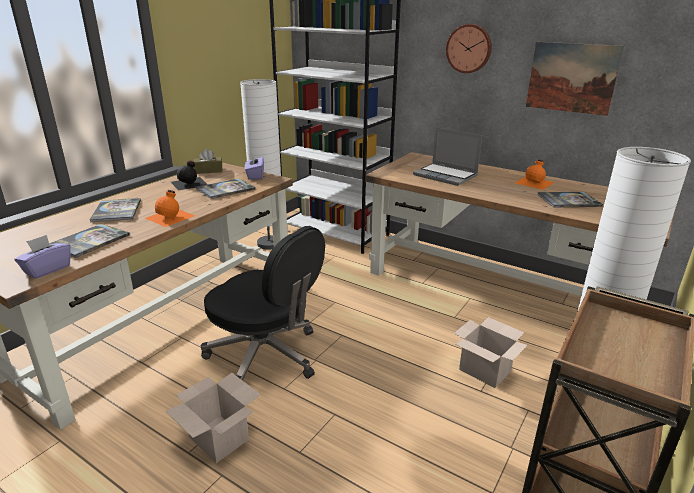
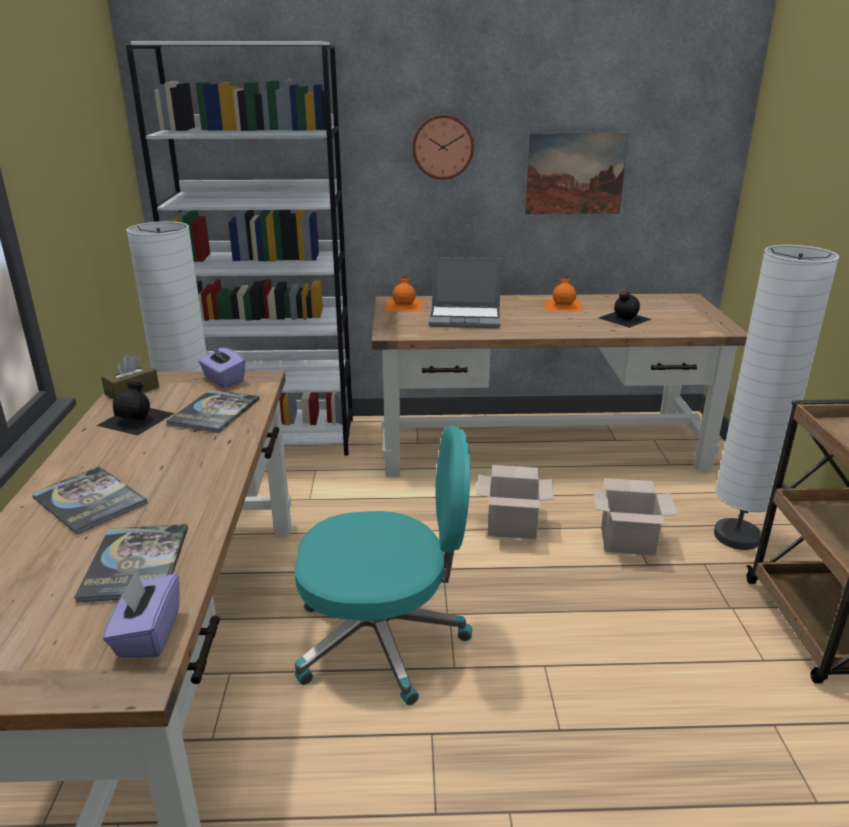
camera: 35 degrees left, 0 degrees up
(171, 216) = (203, 478): orange bottle -> orange bottle (405, 305)
(220, 438) = (454, 771): cardboard box -> cardboard box (513, 525)
(266, 356) = (383, 639): black office chair -> turquoise office chair
(568, 200) = (623, 318): book -> black bottle

